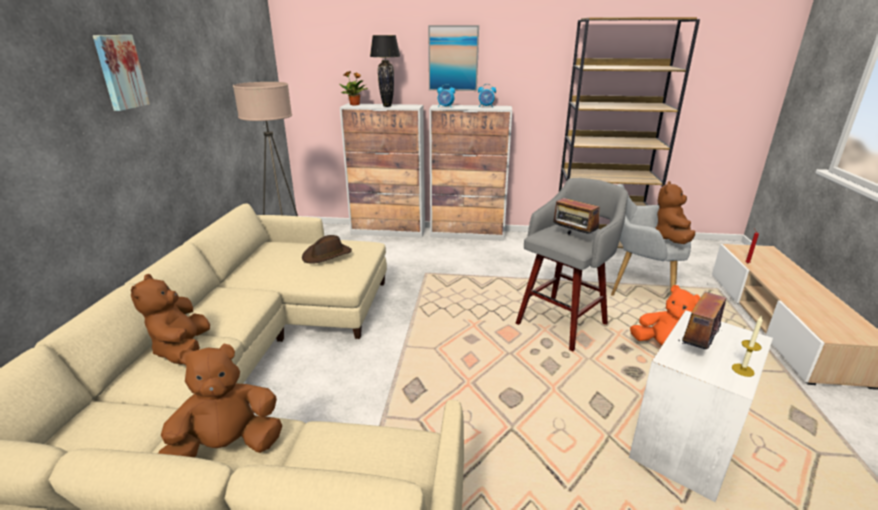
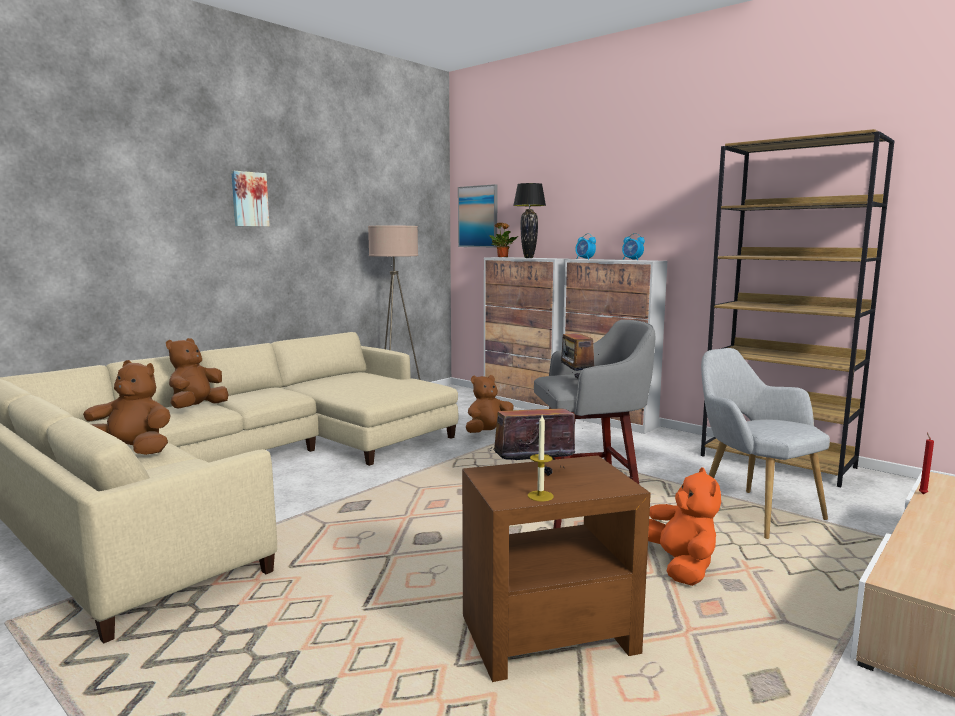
camera: 35 degrees right, 15 degrees down
(327, 255) = (385, 384): brown hat -> none
(453, 58) = (605, 207): picture -> picture (478, 216)
(671, 239) = (782, 430): brown plush toy -> brown plush toy (489, 433)
(684, 445) = (546, 635): white side table -> brown side table

